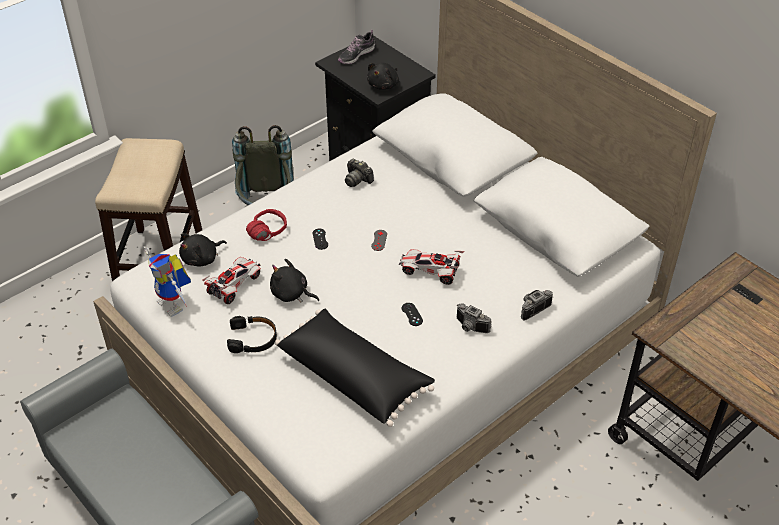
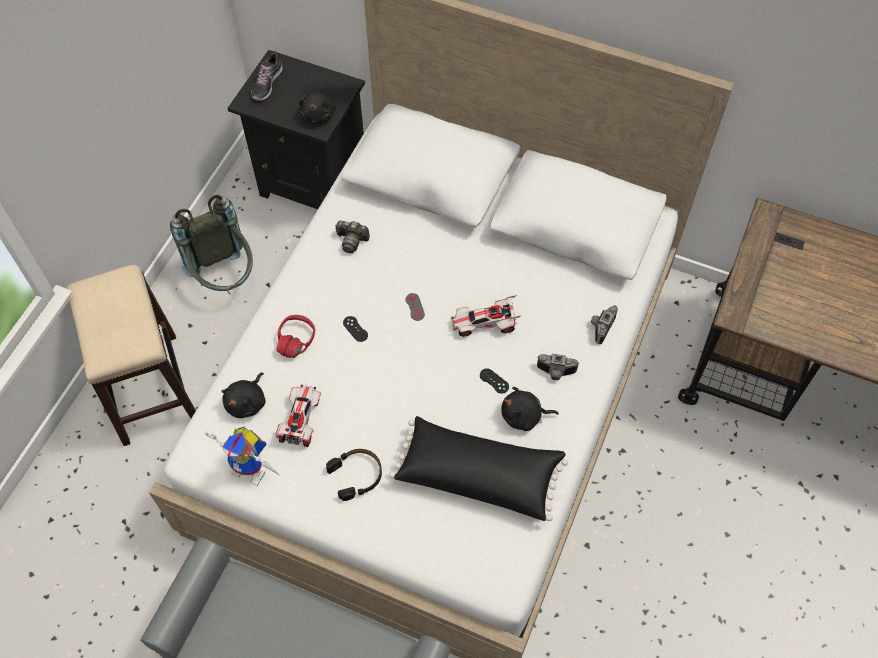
camera: 25 degrees left, 15 degrees up
(291, 294) = (364, 406): black plush toy -> black plush toy (524, 416)

